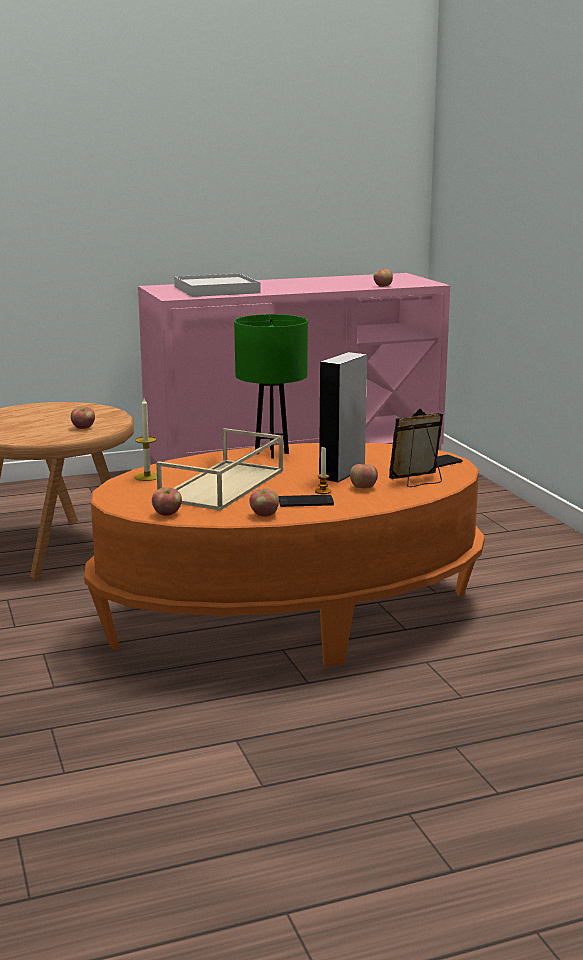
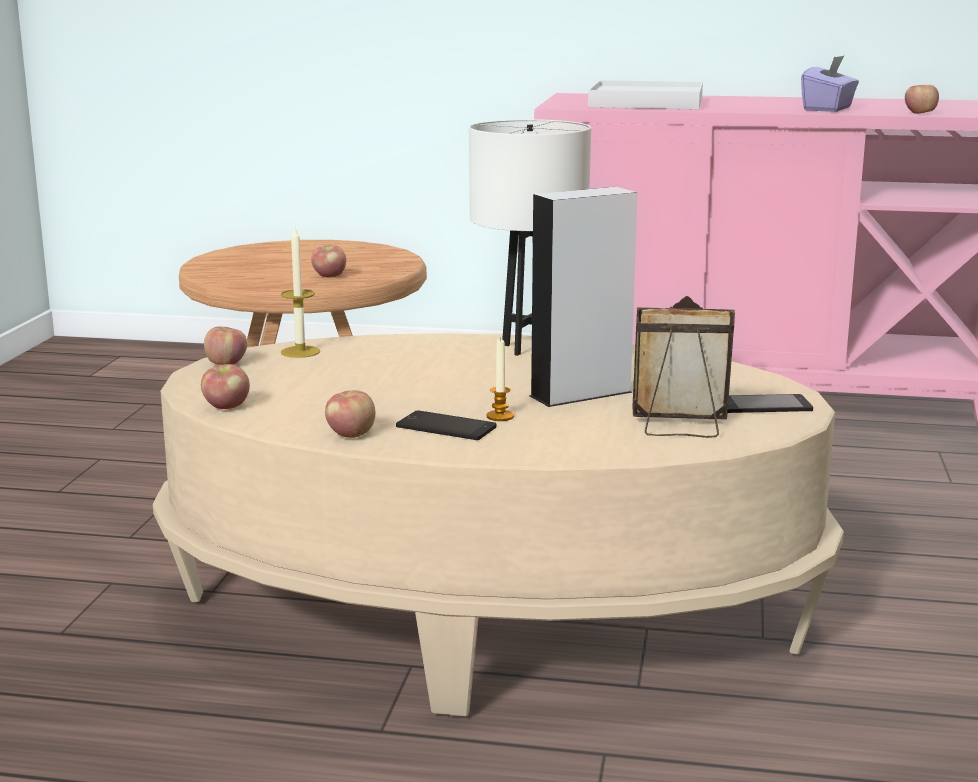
camera: 30 degrees right, 0 degrees up
(223, 485) = (375, 381): beige tray -> none
(271, 453) = (527, 348): green table lamp -> white table lamp
(291, 615) = (488, 615): orange coffee table -> beige coffee table
(329, 287) = (828, 109): none -> purple tissue box
(363, 487) = (573, 422): apple -> apple (226, 364)

